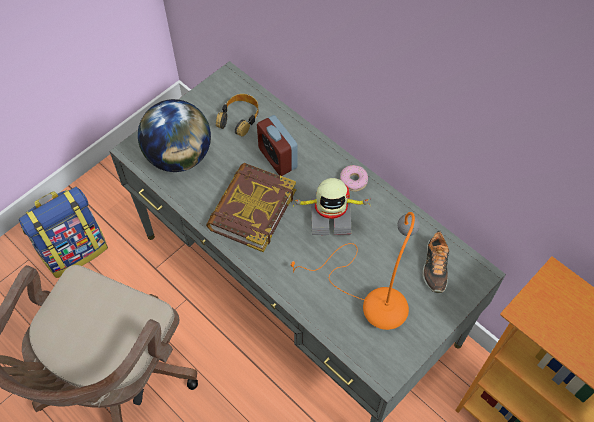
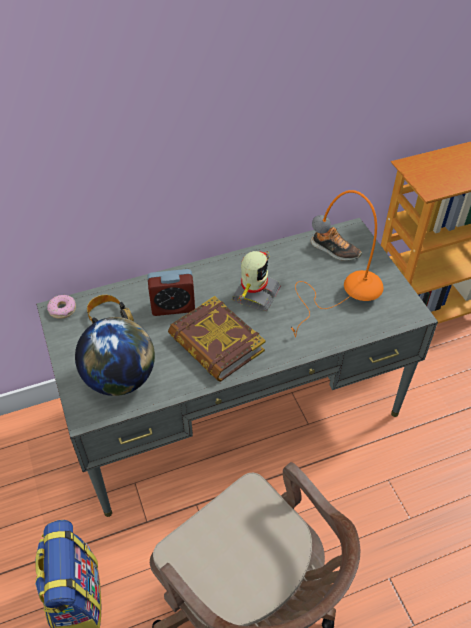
camera: 65 degrees left, 10 degrees down
(353, 180) = (228, 267): donut -> donut (62, 309)

